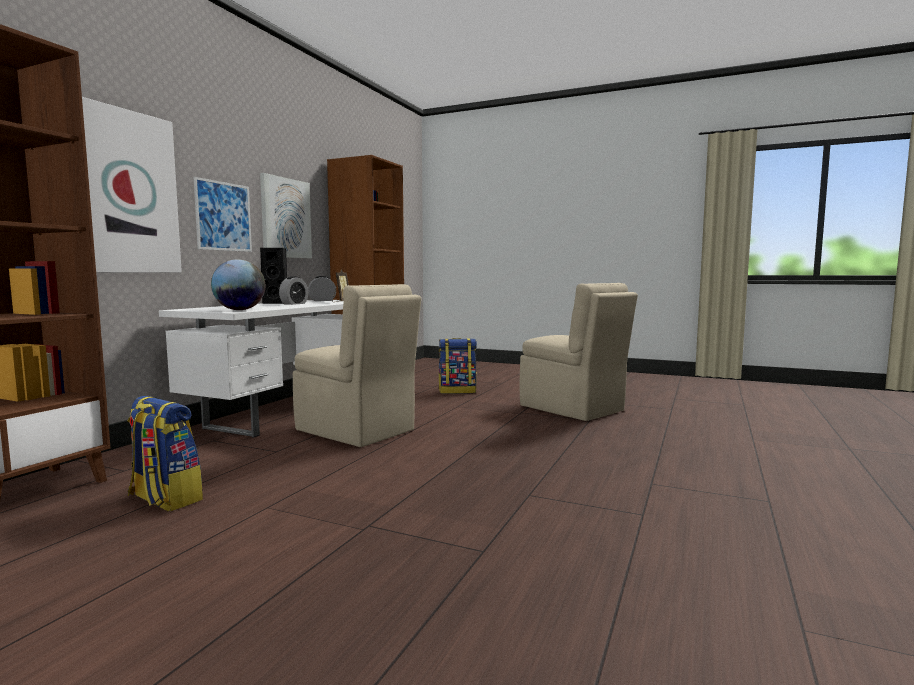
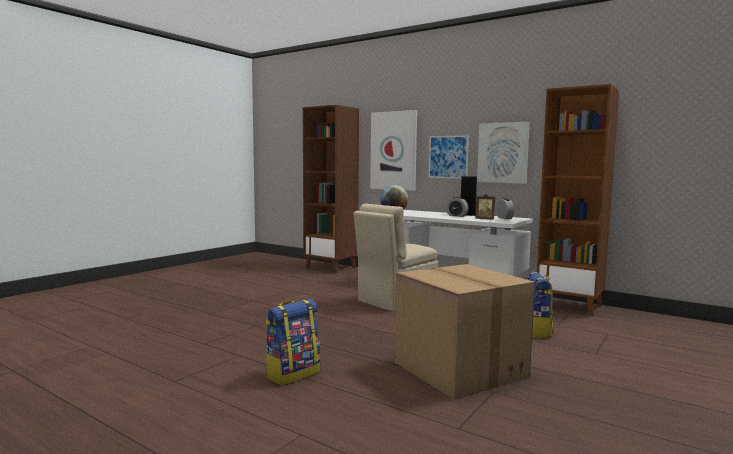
camera: 100 degrees right, 0 degrees up
(164, 499) = (308, 279): backpack -> backpack (293, 374)
(573, 409) = (457, 369): beige chair -> cardboard box

